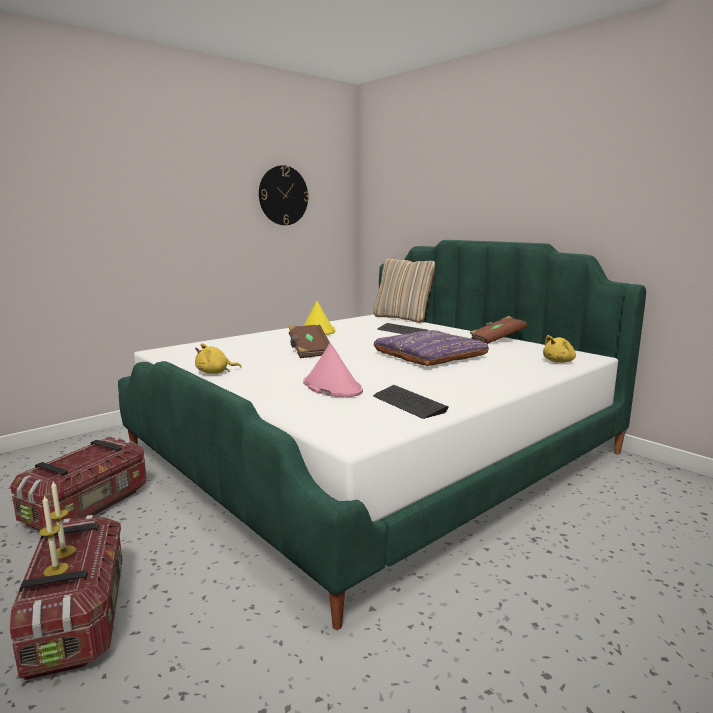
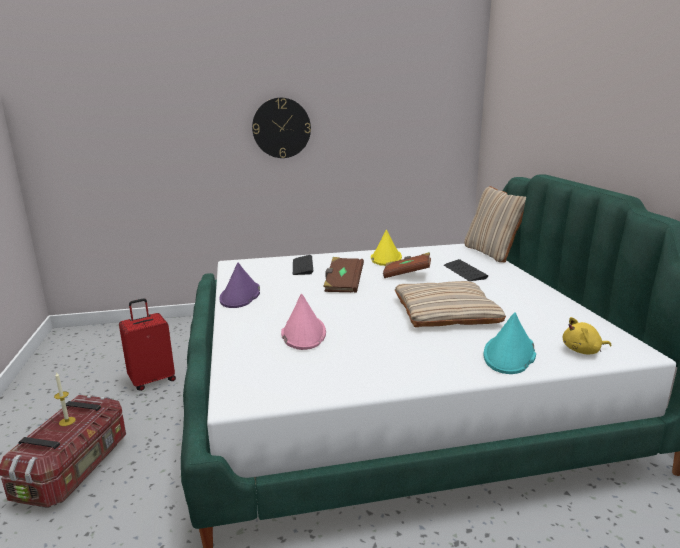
camera: 30 degrees right, 5 degrees up
(56, 569) = (51, 434): candle -> none
(89, 506) = (152, 380): storage box -> red suitcase
(215, 373) = (240, 296): yellow plush toy -> purple hat
(283, 195) = (391, 118): wall clock -> wall clock (281, 128)
(408, 403) = (339, 370): keyboard -> keyboard (302, 266)
(429, 356) = (445, 311): purple pillow -> beige pillow
(496, 340) = (553, 302): brown book -> brown book (406, 275)
(517, 371) = (509, 354): none -> turquoise hat

